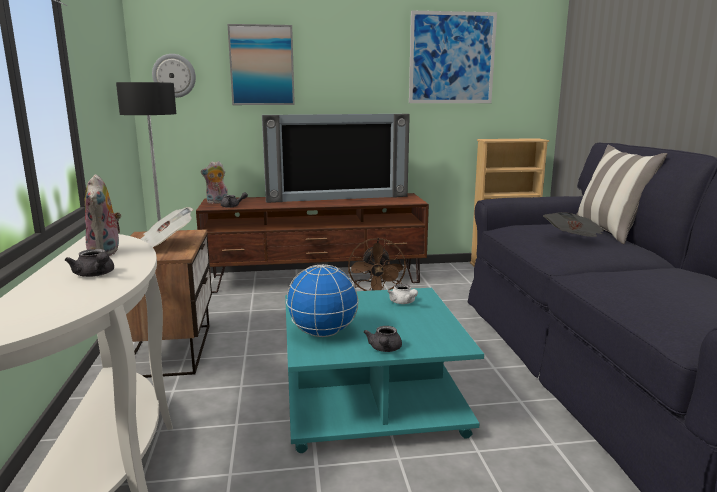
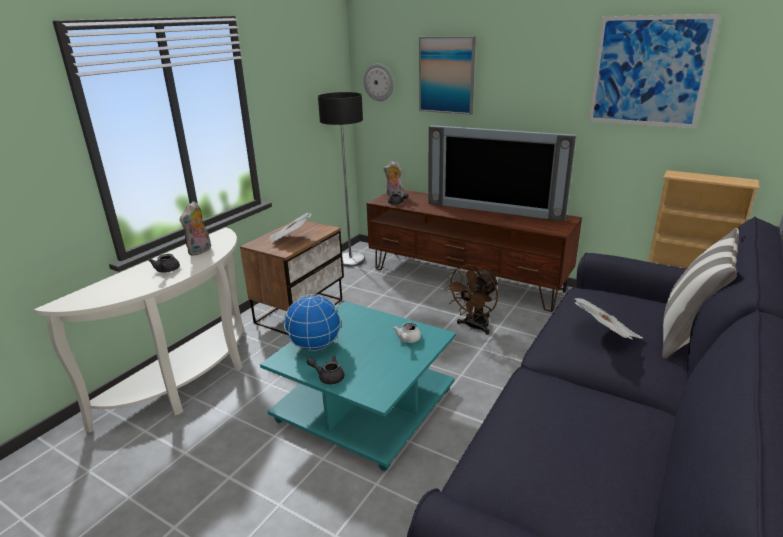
camera: 40 degrees right, 10 degrees up
(384, 349) = (328, 377): grey teapot -> grey teapot turned 60 degrees clockwise

